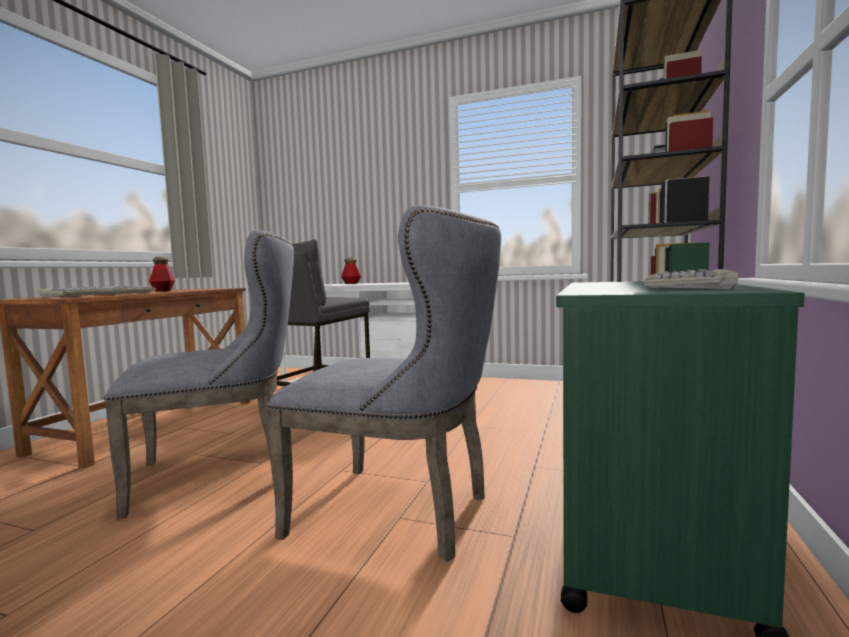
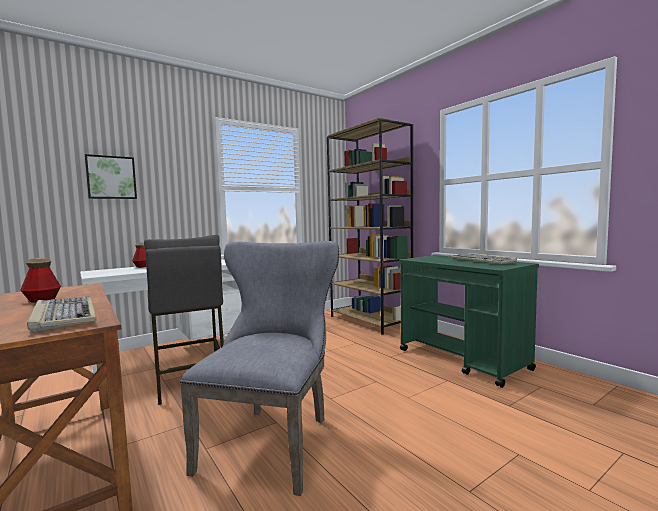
camera: 55 degrees left, 0 degrees up
(345, 192) = (111, 177): none -> picture
(404, 513) = (404, 395): grey chair -> none

